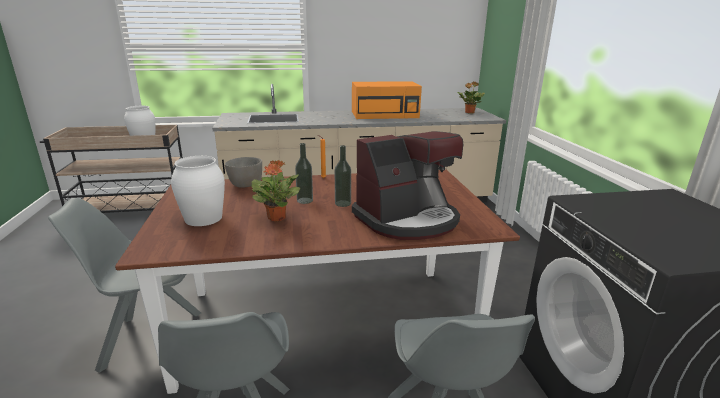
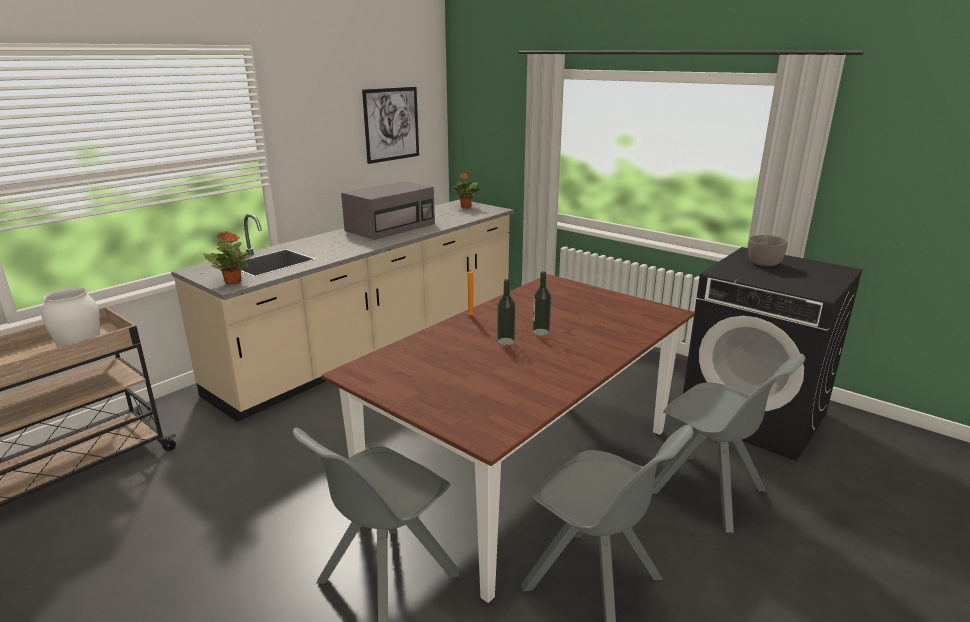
camera: 40 degrees left, 0 degrees up
(203, 218) = (459, 392): white vase -> none
(245, 185) = (414, 348): grey bowl -> grey bowl (763, 264)
(277, 217) = (519, 364): potted plant -> potted plant (233, 282)
(385, 114) = (391, 227): orange microwave -> grey microwave
(407, 220) = (613, 327): coffee machine -> none
(422, 37) = (391, 124): none -> picture

